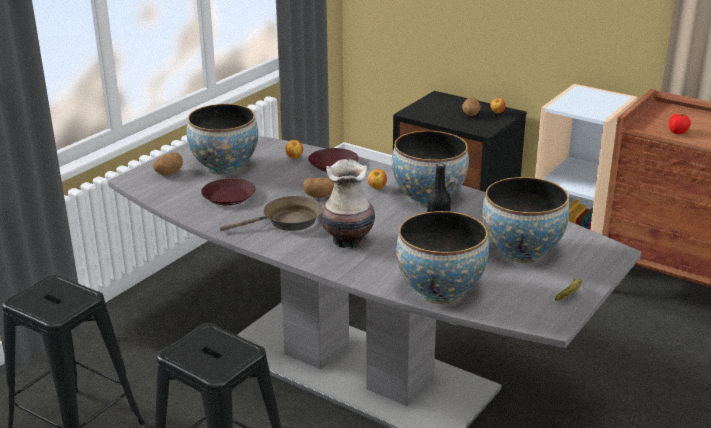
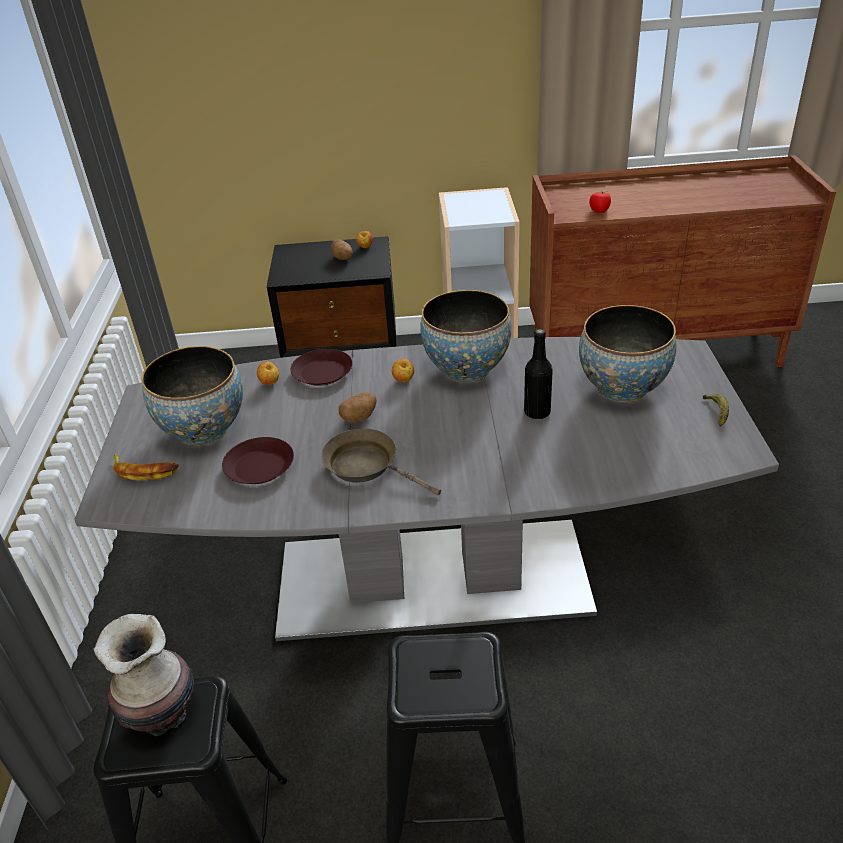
camera: 35 degrees left, 10 degrees up
(168, 173) = (144, 471): potato -> banana
(287, 221) = (367, 466): brown frying pan -> brown frying pan turned 90 degrees counterclockwise
(349, 241) = (459, 457): vase -> vase (163, 713)
(440, 291) = (617, 469): bowl -> none

